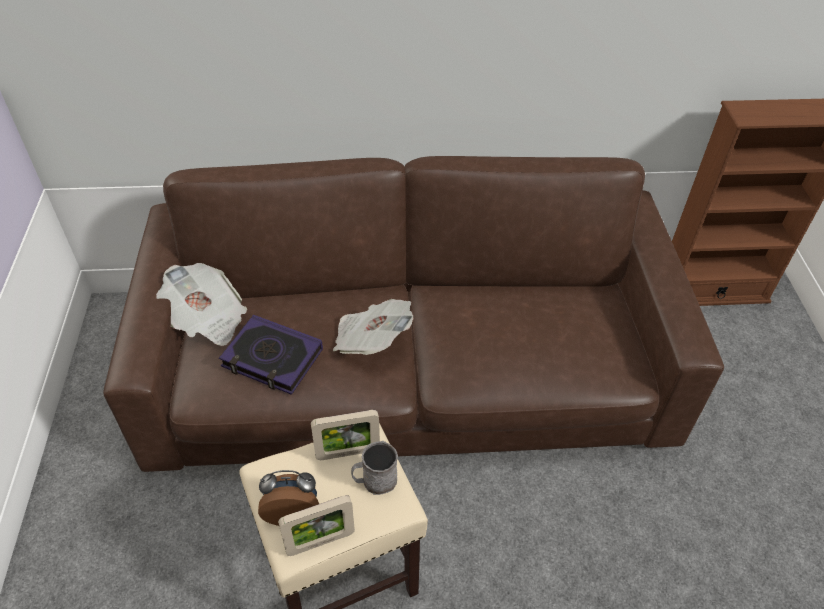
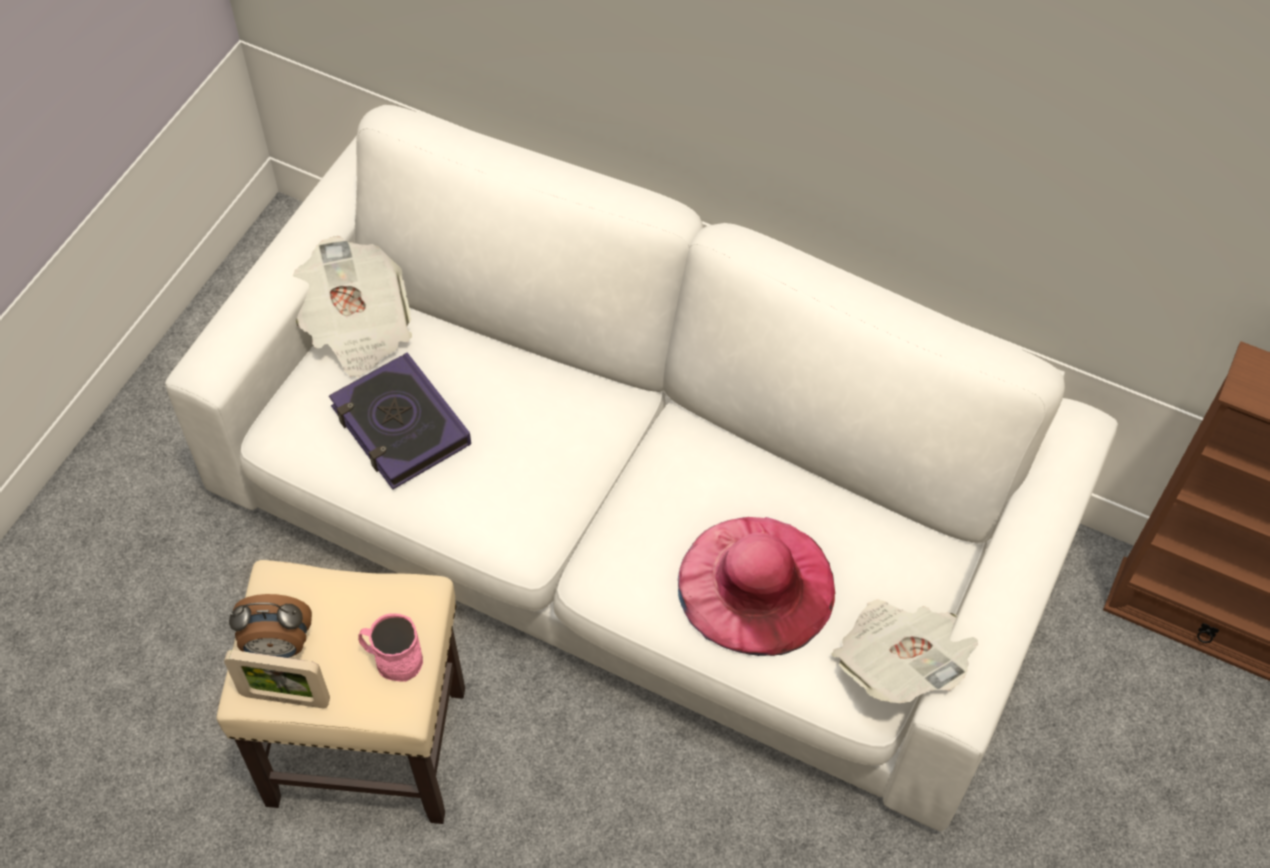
camera: 30 degrees right, 10 degrees up
(292, 512) = (277, 646): alarm clock -> alarm clock turned 150 degrees clockwise
(347, 452) = (384, 607): picture frame -> none
(371, 340) = (543, 462): newspaper -> newspaper (897, 662)
(374, 481) = (392, 659): grey mug -> pink mug
(410, 370) = (633, 517): brown sofa -> white sofa
(534, 348) = (756, 585): none -> pink hat

